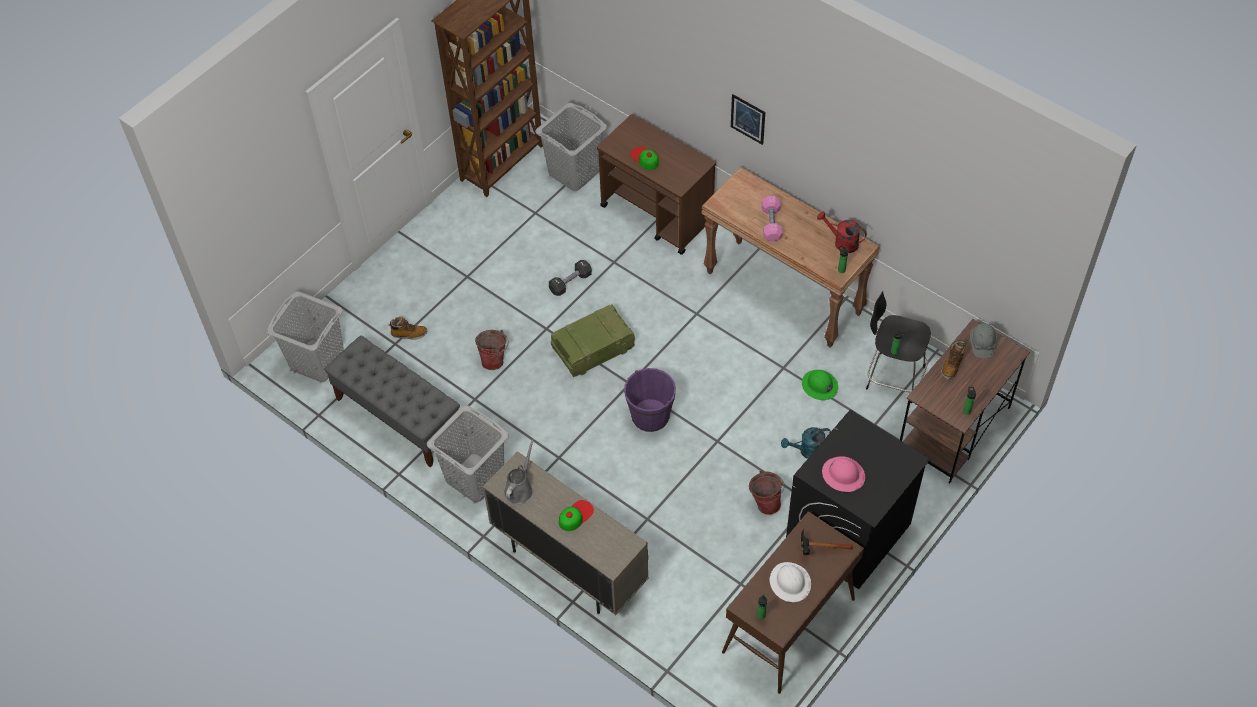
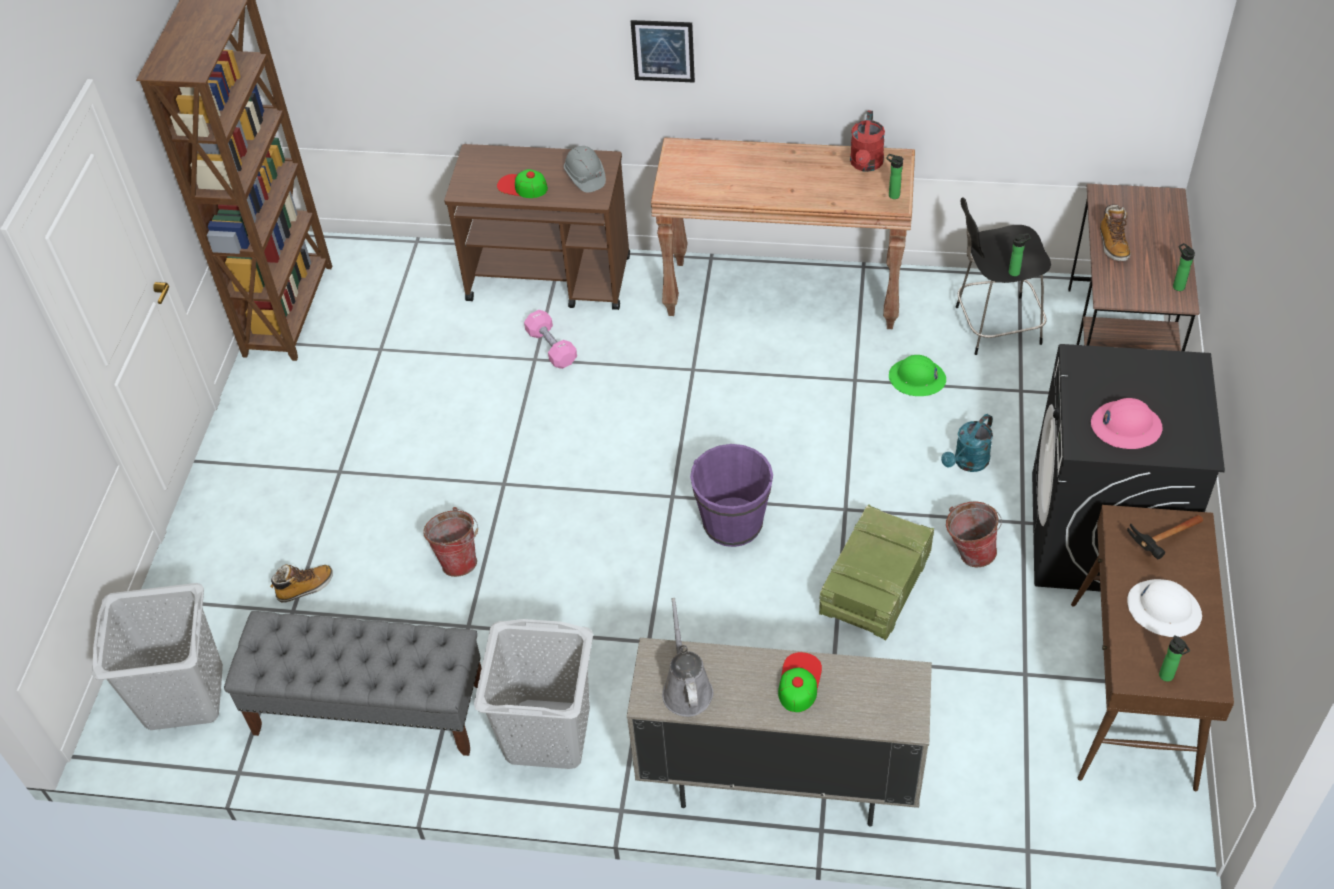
camera: 30 degrees left, 5 degrees down
(570, 283) = (494, 411): black dumbbell -> none
(575, 172) = (400, 278): grey laundry basket -> none
(594, 348) = (590, 476): crate -> crate (875, 584)
(771, 224) = (760, 183): pink dumbbell -> pink dumbbell (551, 347)
(841, 242) = (866, 165): red watering can -> red watering can turned 75 degrees counterclockwise
(982, 344) = (1124, 205): grey hard hat -> grey hard hat (585, 177)

